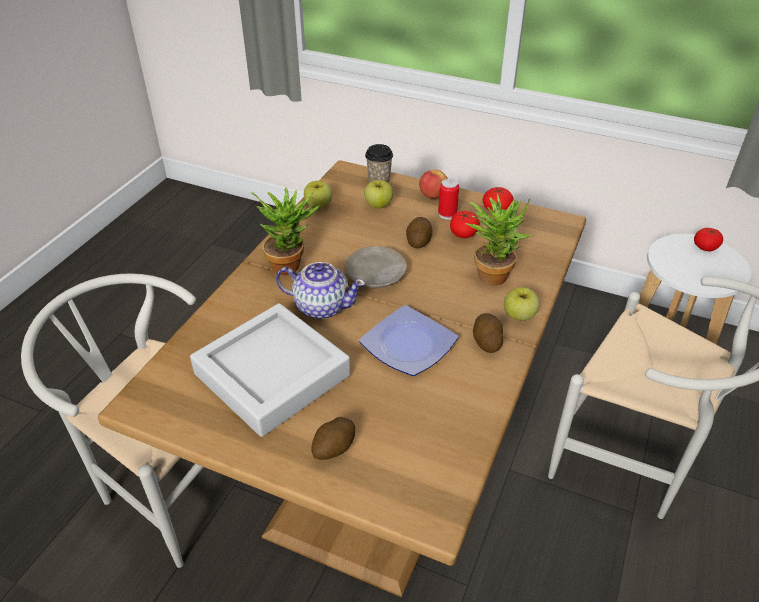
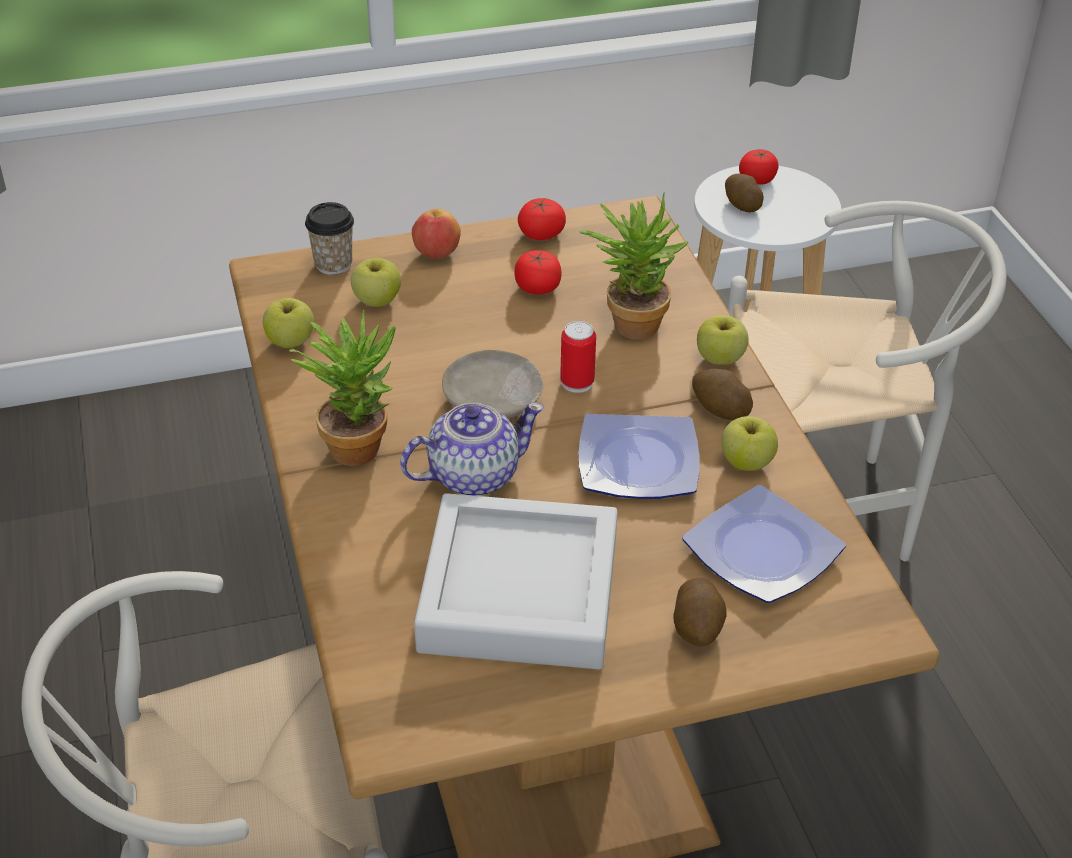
camera: 40 degrees left, 0 degrees up
(415, 432) = (762, 554): none -> plate
(418, 241) = (493, 325): potato -> potato (741, 205)
(447, 214) = (486, 270): can -> can (577, 382)
(468, 378) = (746, 462): none -> apple

